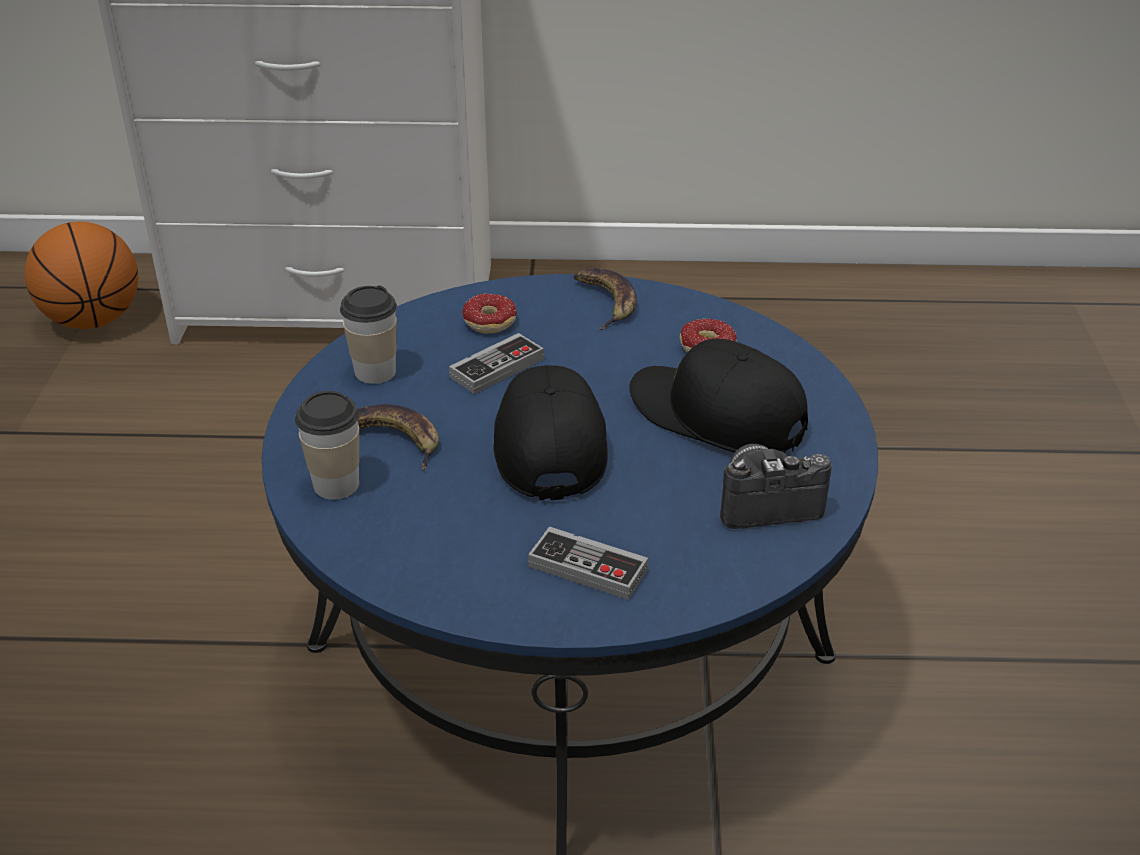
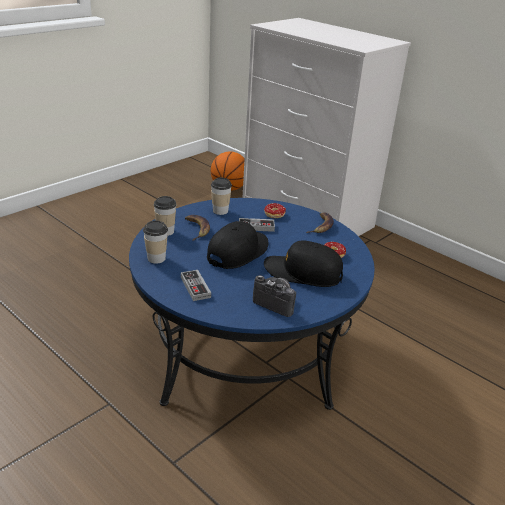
camera: 40 degrees right, 5 degrees down
(415, 557) = (156, 258): none -> cup
(716, 415) = (303, 273): black cap -> black cap turned 60 degrees counterclockwise

